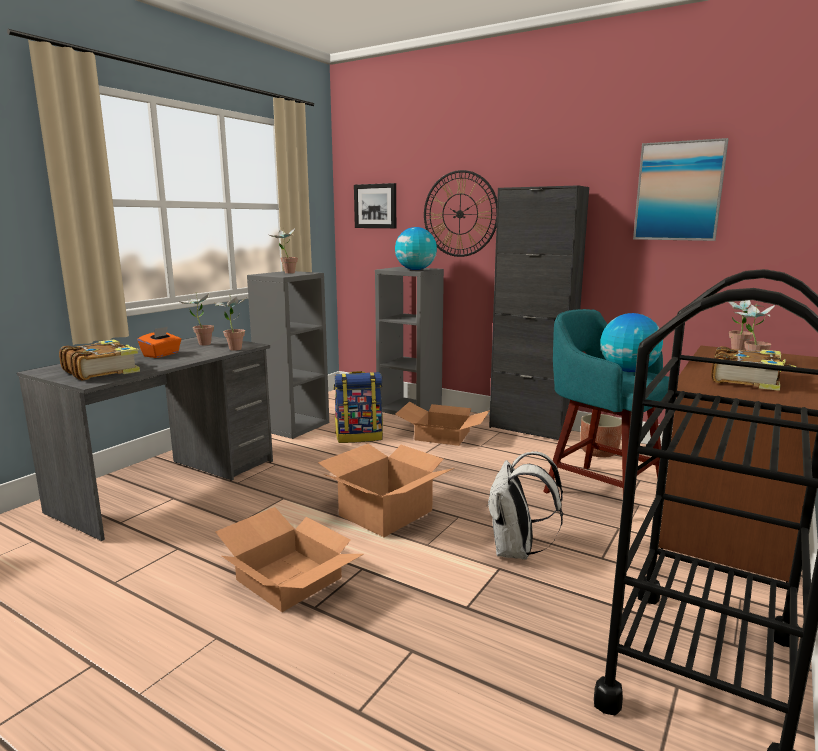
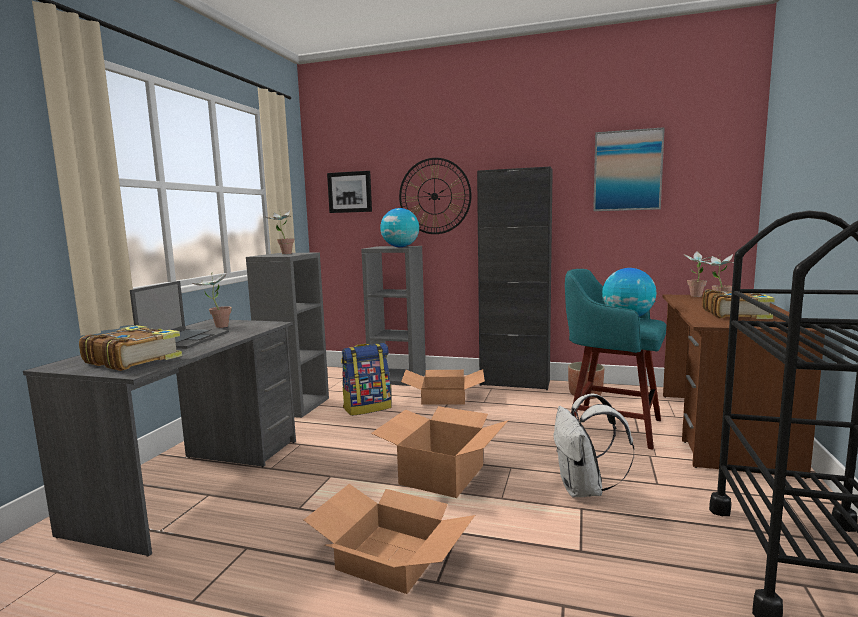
camera: 15 degrees left, 5 degrees down
(161, 354) = (185, 339): orange tissue box -> laptop
(233, 348) = (258, 327): potted plant -> none

